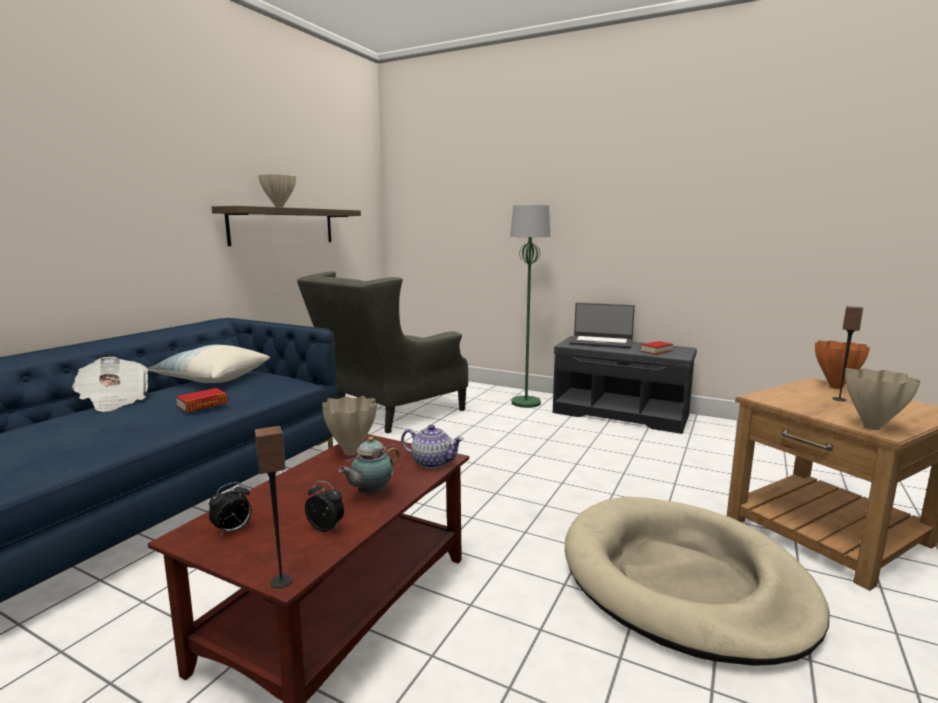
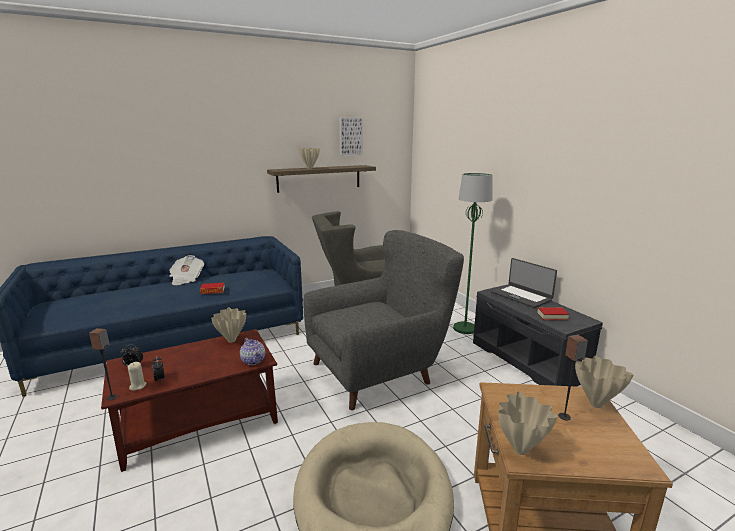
camera: 35 degrees right, 5 degrees up
(212, 378) = (240, 274): pillow -> none
(301, 549) = (137, 386): none -> beige candle
(317, 167) = (350, 136): none -> picture
(371, 494) = (201, 368): teapot -> none
(499, 465) = (378, 371): none -> grey armchair
(835, 387) = (594, 404): orange vase -> beige vase

